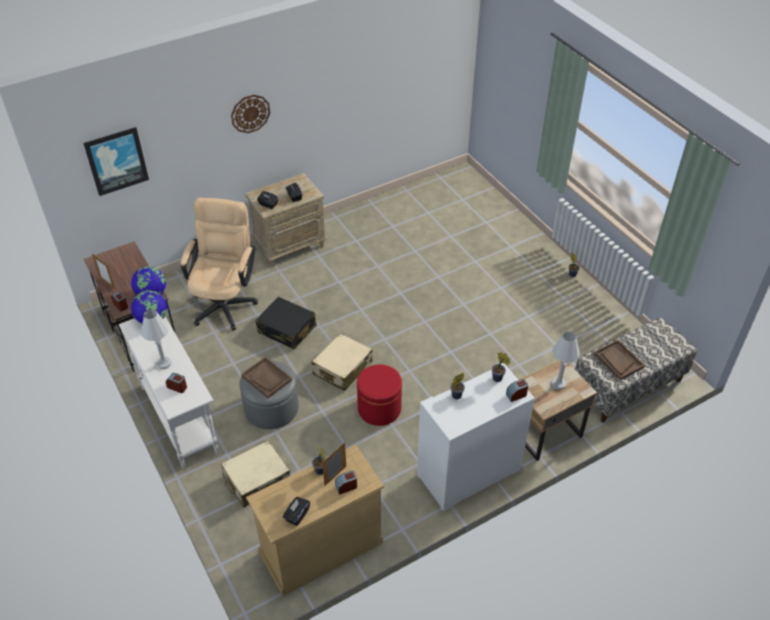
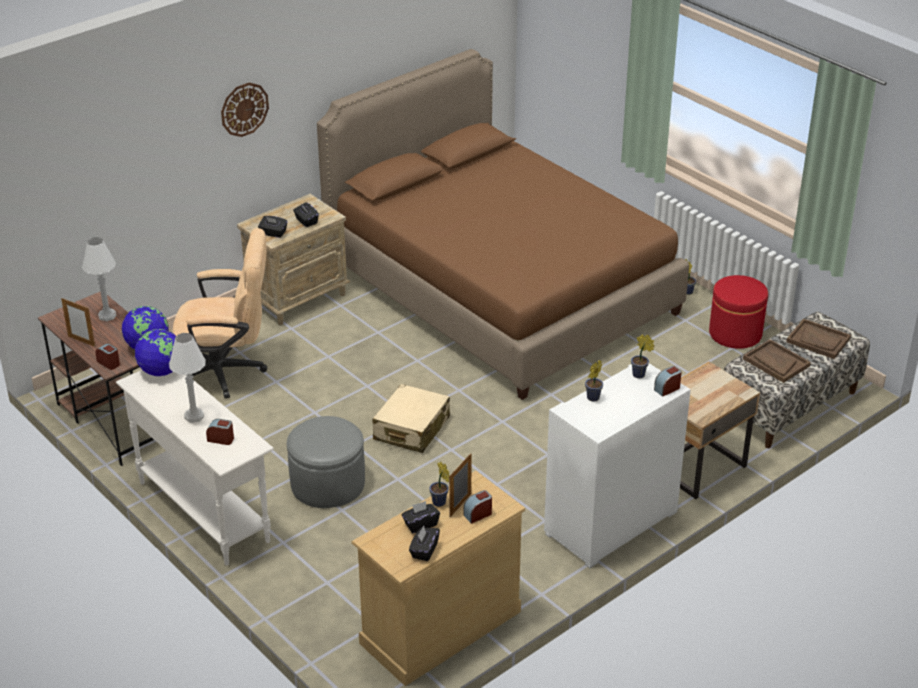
camera: 10 degrees left, 10 degrees down
(116, 161) = (79, 177): picture -> none
(226, 301) = (227, 371): beige office chair -> beige office chair turned 90 degrees clockwise
(256, 479) = (331, 565): beige suitcase -> none
(267, 378) = (324, 435): brown tray -> brown tray (818, 340)
(287, 329) = (322, 394): black suitcase -> none
(301, 489) = (420, 524): none -> black tissue box
(379, 409) = (474, 468): red ottoman -> red ottoman (735, 333)
(435, 255) = (500, 289): none -> brown bed
(558, 384) = (710, 389): white table lamp -> white table lamp (107, 316)

